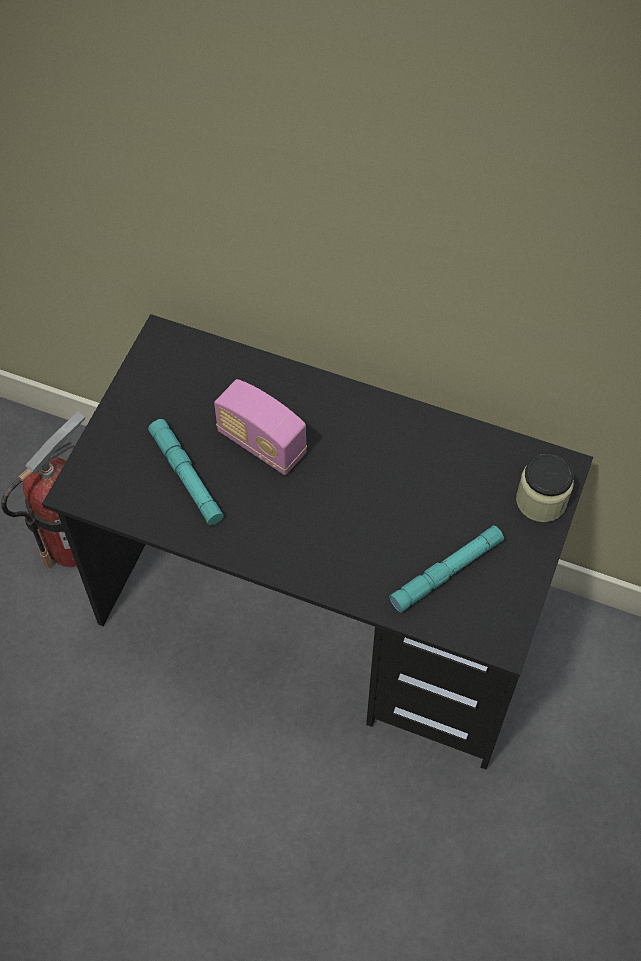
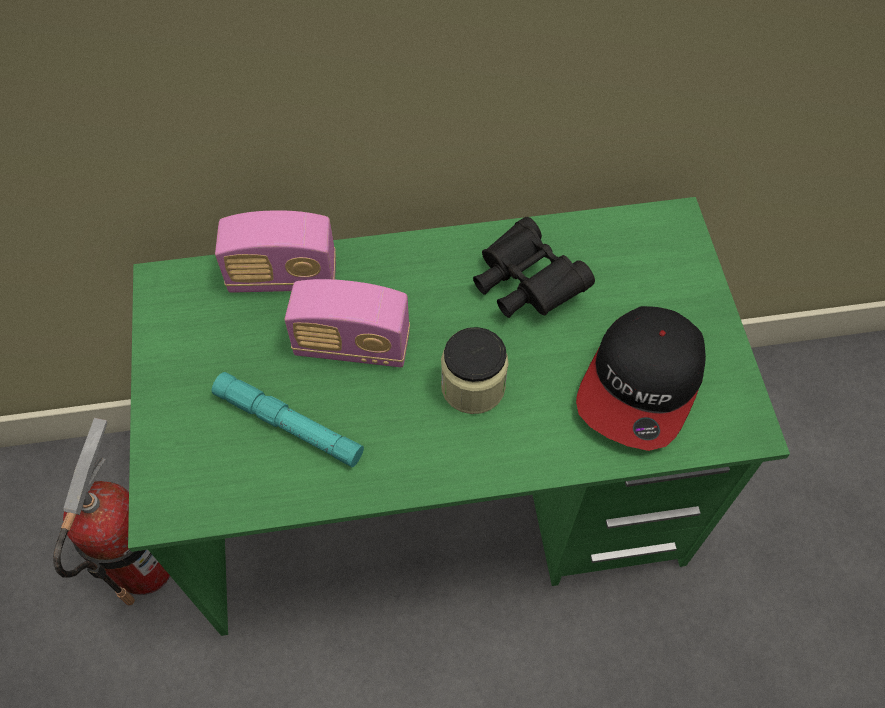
camera: 30 degrees left, 0 degrees up
(244, 372) = (283, 277): none -> radio
(322, 613) = (442, 500): black desk -> green desk
(412, 460) = (525, 284): none -> black binoculars
(446, 572) = (641, 384): turquoise flashlight -> cap
(541, 501) = (679, 263): jar -> jar (473, 386)

